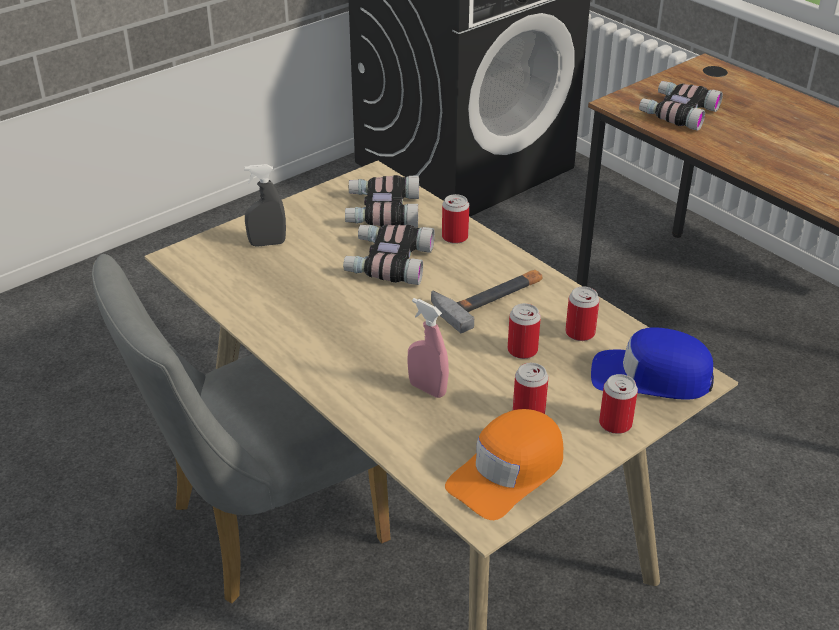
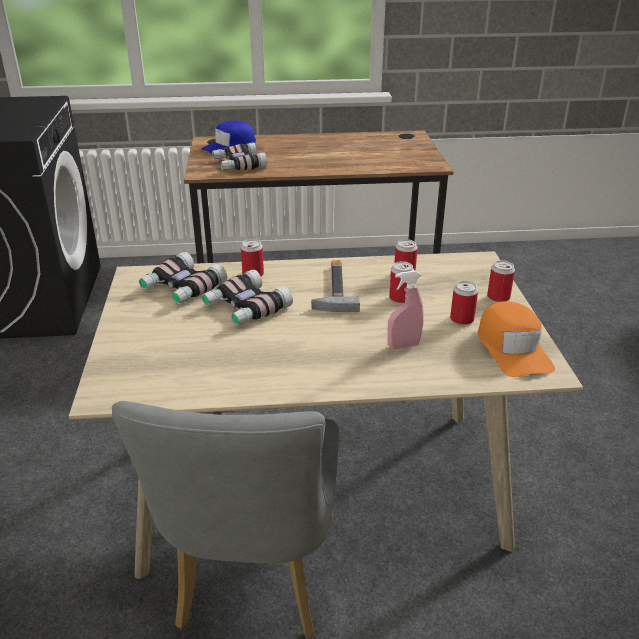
camera: 55 degrees left, 5 degrees down
(267, 243) = (148, 348): grey spray bottle -> none
(650, 376) = (466, 271): blue cap -> blue cap (230, 146)

